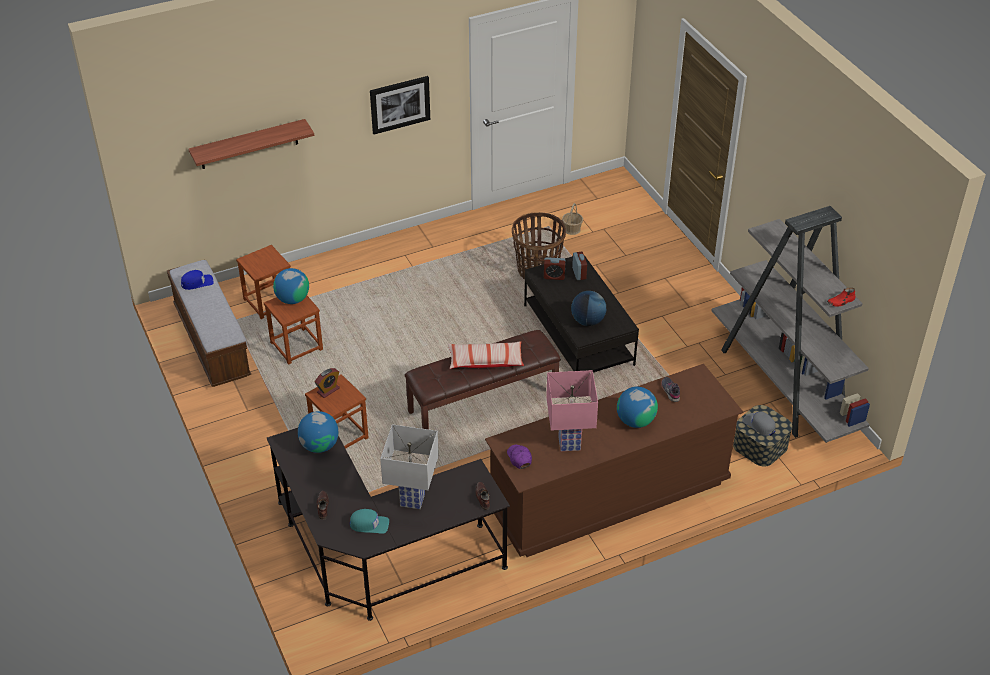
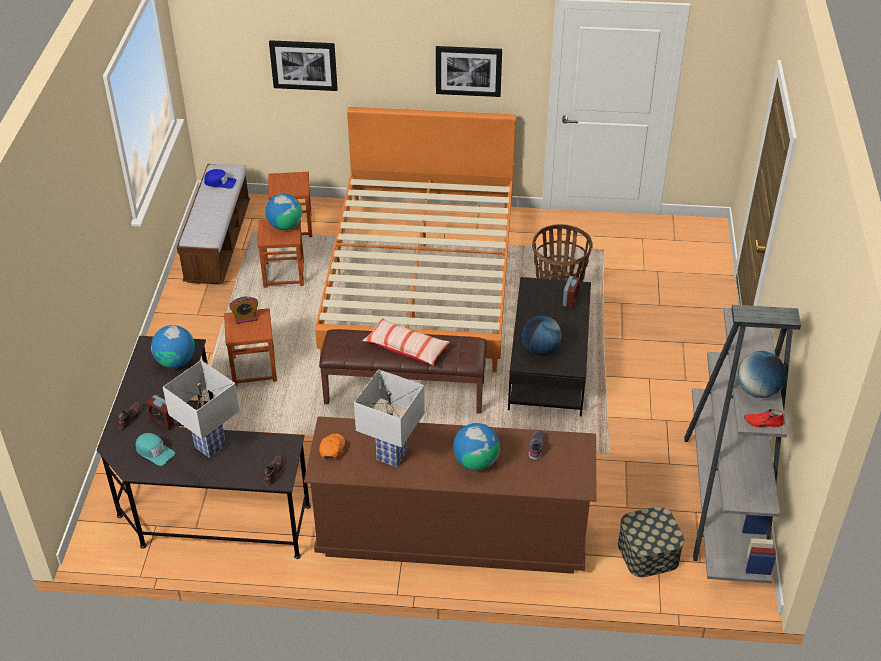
camera: 30 degrees right, 0 degrees up
(249, 144) = (303, 65): shelf -> picture
(422, 307) = (421, 281): none -> orange bed
(519, 458) = (332, 449): purple cap -> orange cap
(554, 276) = (543, 294): alarm clock -> alarm clock (163, 421)
(568, 444) = (390, 456): pink table lamp -> white table lamp
(572, 229) = (625, 260): basket -> none
(759, 425) = (646, 528): grey cap -> none
(819, 280) = (757, 390): none -> globe

